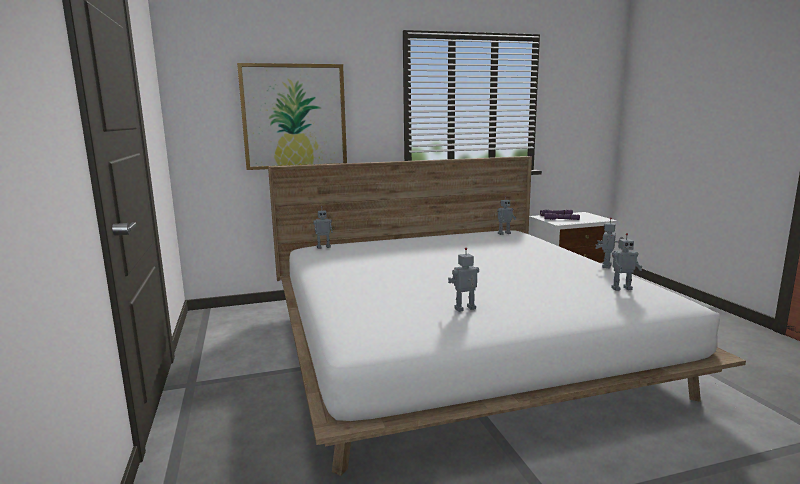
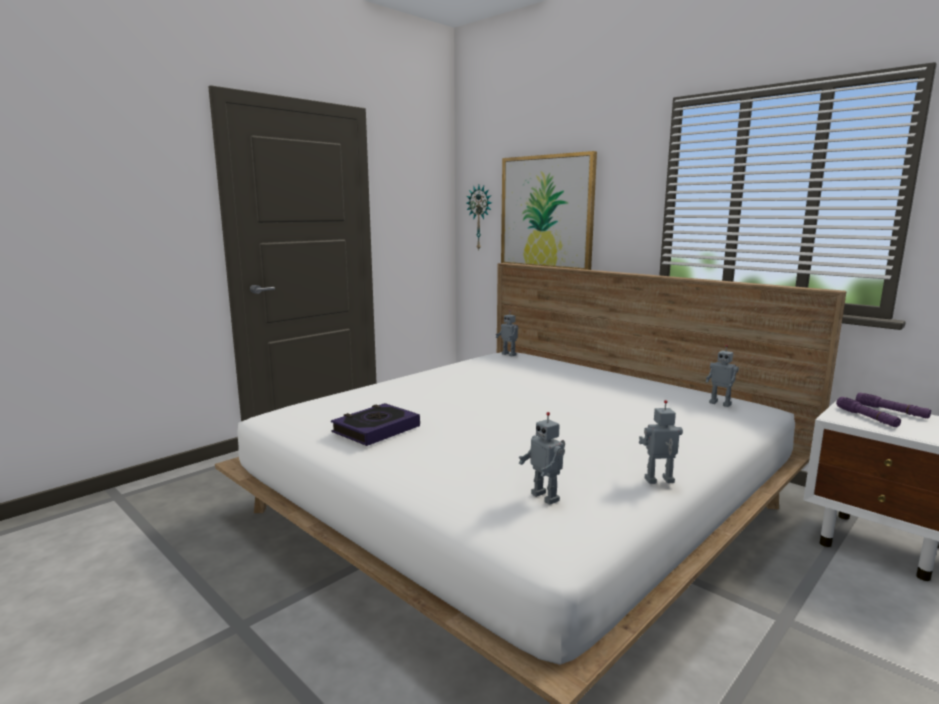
camera: 60 degrees right, 0 degrees up
(207, 124) = (480, 217): none -> wall clock
(465, 309) = (376, 429): toy robot -> book

